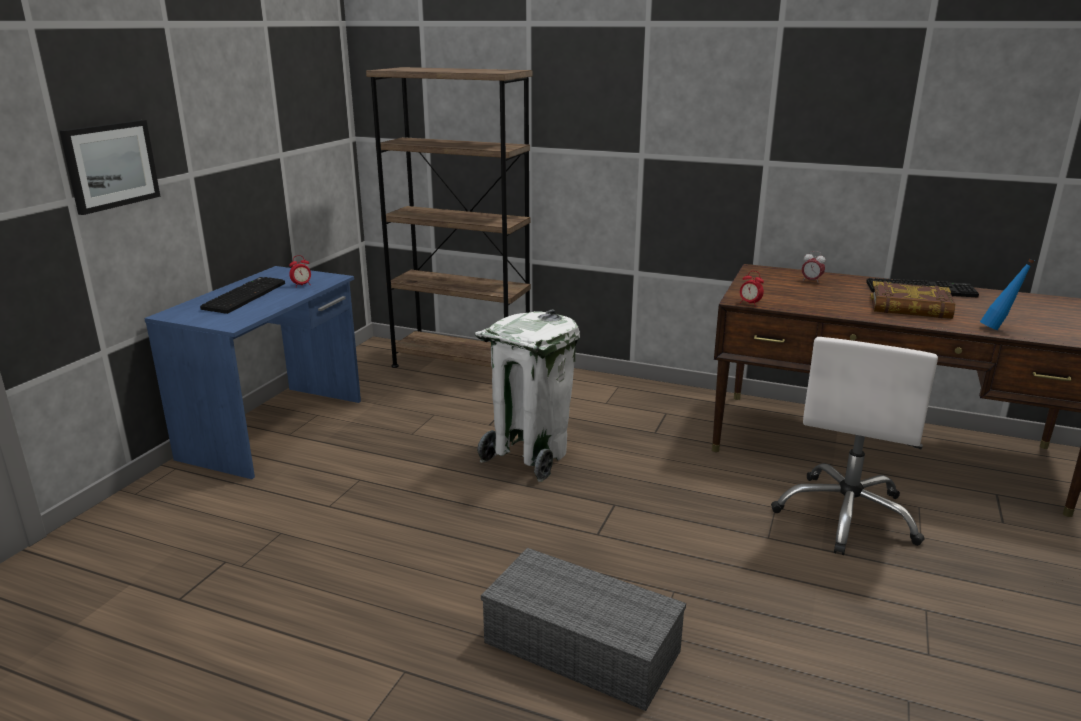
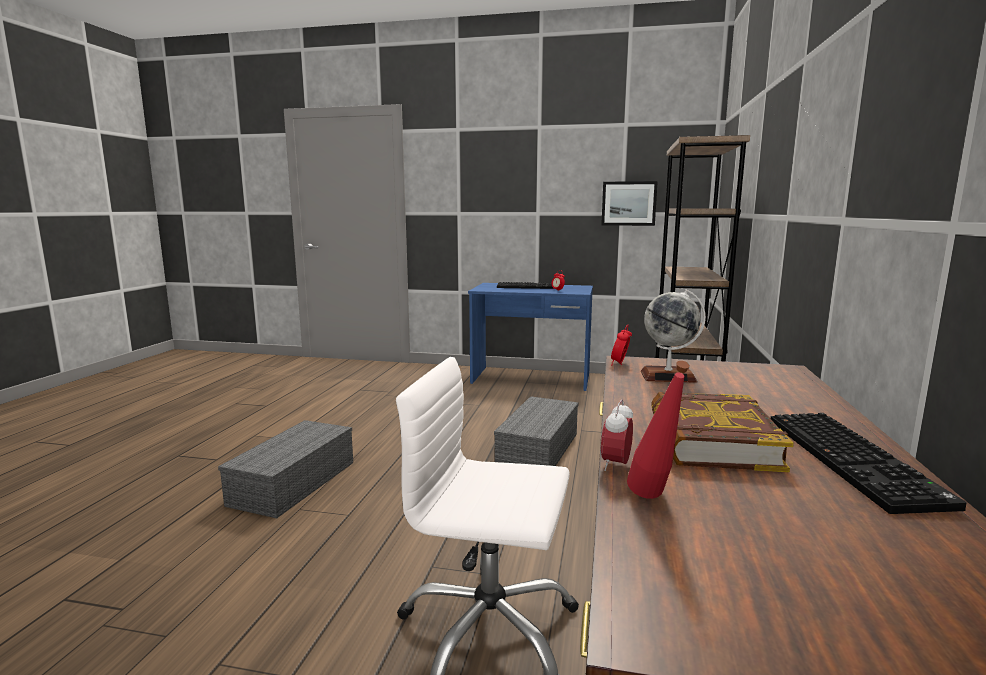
camera: 80 degrees right, 10 degrees down
(110, 165) = (483, 199): picture -> picture (628, 203)
(529, 456) = (537, 448): white trash can -> grey storage box
(782, 296) = (668, 376): none -> globe
(811, 281) = (771, 391): alarm clock -> alarm clock (616, 465)
(998, 328) = (654, 501): blue bottle -> red bottle

